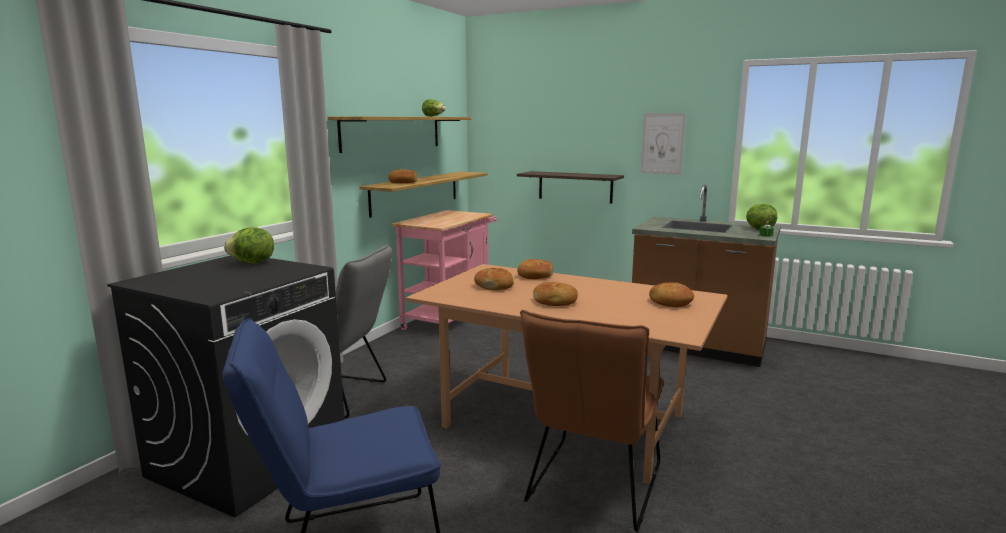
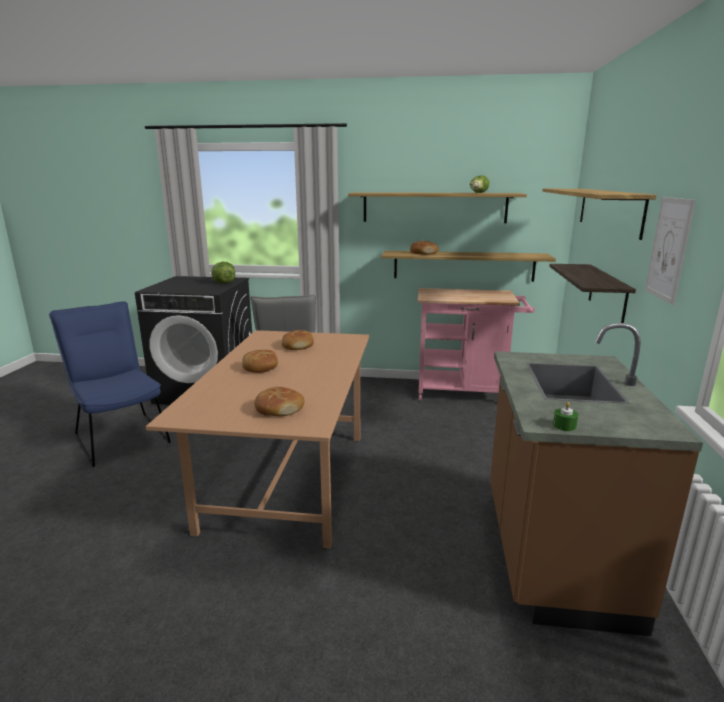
camera: 70 degrees right, 5 degrees up
(535, 276) = (341, 353): bread -> none
(553, 126) = (609, 210): none -> shelf
(591, 488) = (182, 506): brown chair -> none
(759, 229) = (620, 422): lettuce -> none

